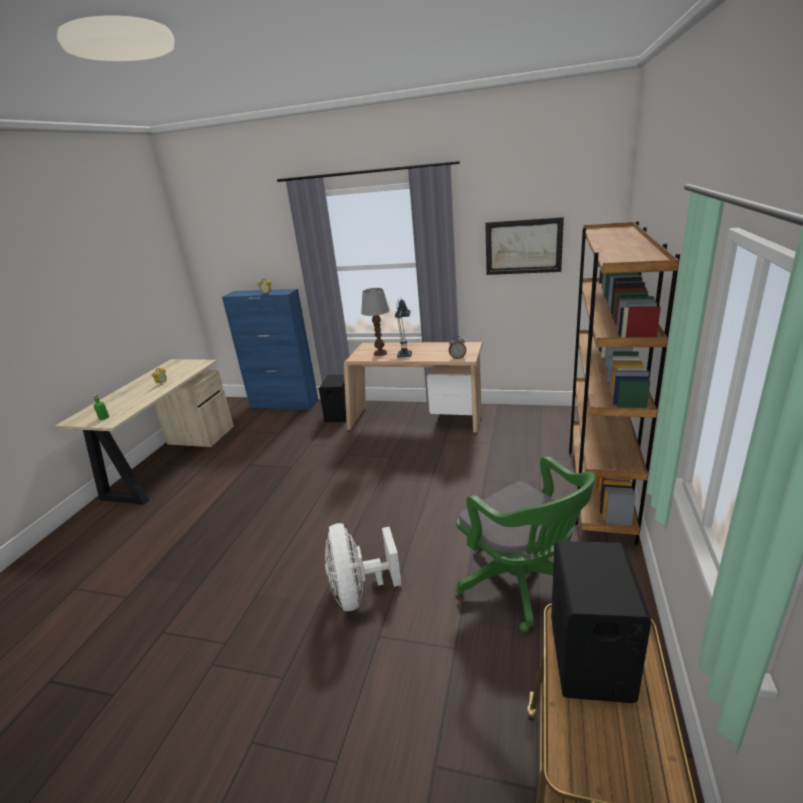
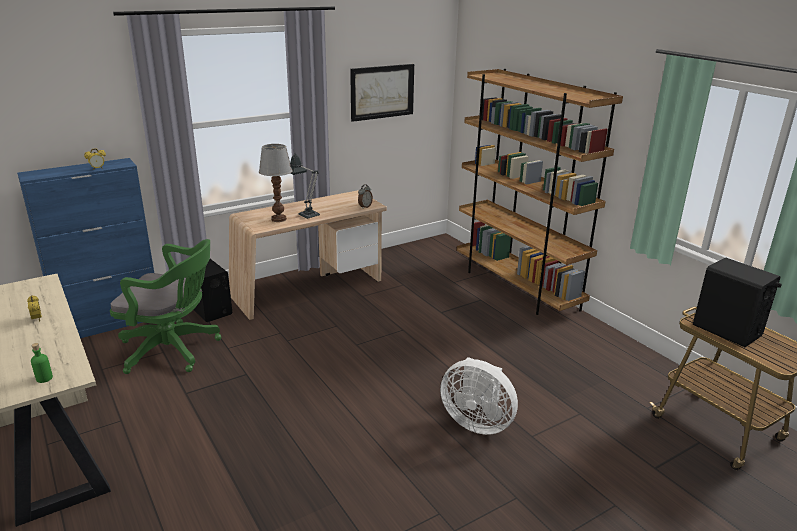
camera: 50 degrees left, 0 degrees up
(523, 584) = (560, 361): green office chair -> green office chair (174, 350)

